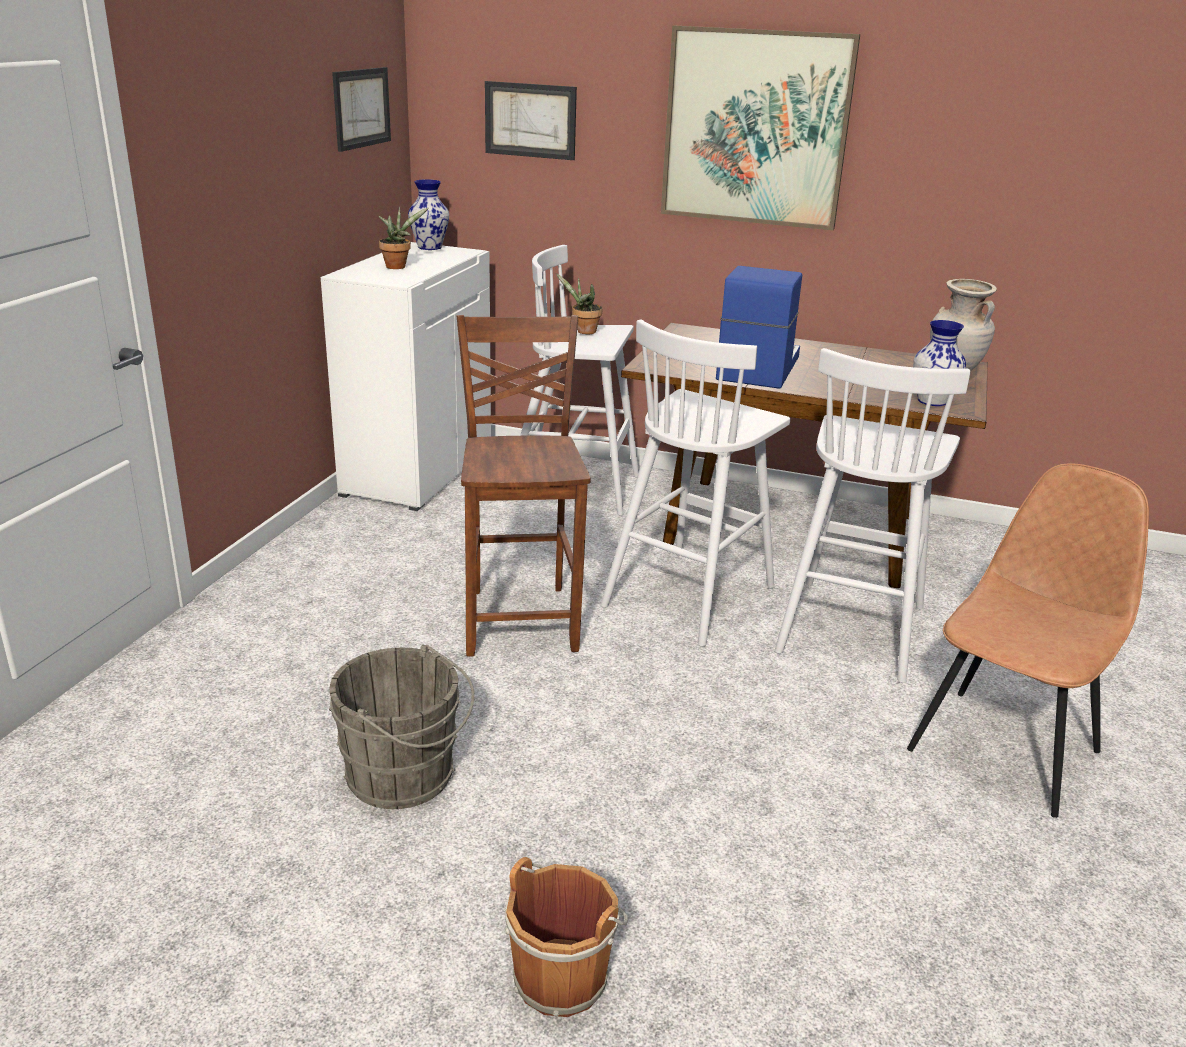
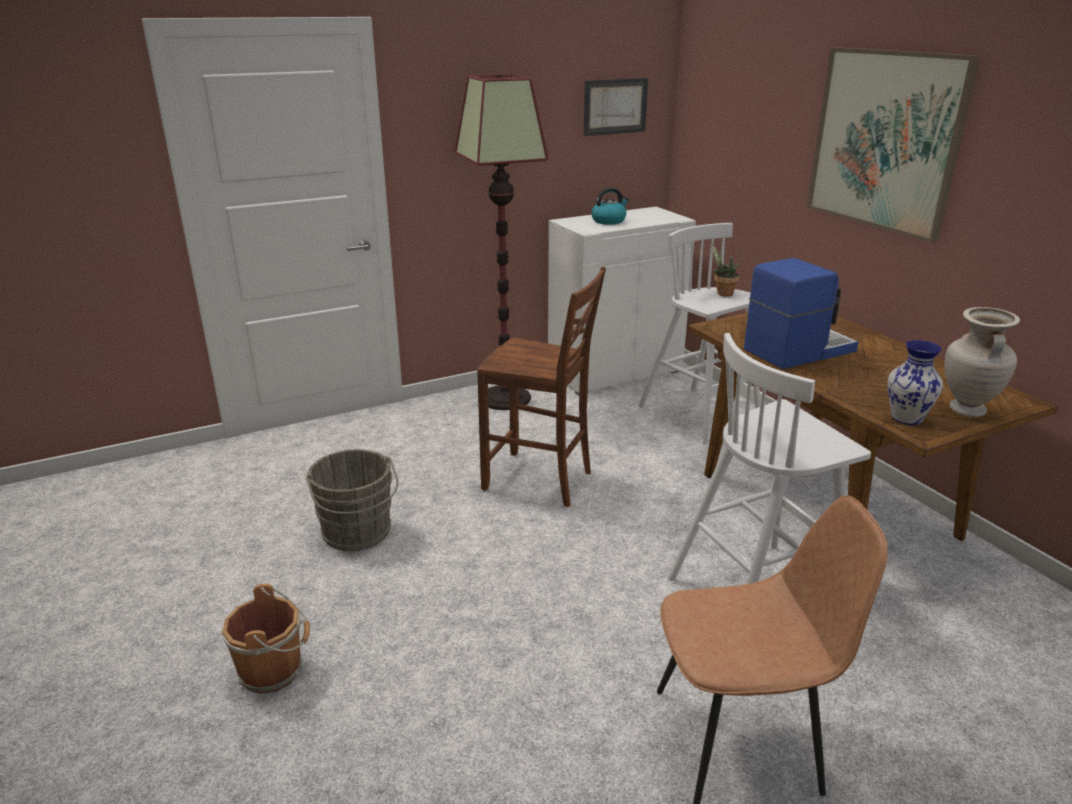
camera: 45 degrees right, 0 degrees up
(335, 545) = (504, 398): none -> floor lamp
(398, 266) = (609, 221): potted plant -> kettle
(430, 247) = (660, 212): vase -> none
(521, 618) = (540, 481): brown chair -> brown chair turned 75 degrees clockwise
(530, 120) = (738, 122): picture -> none
(691, 595) = (670, 515): white stool -> none

